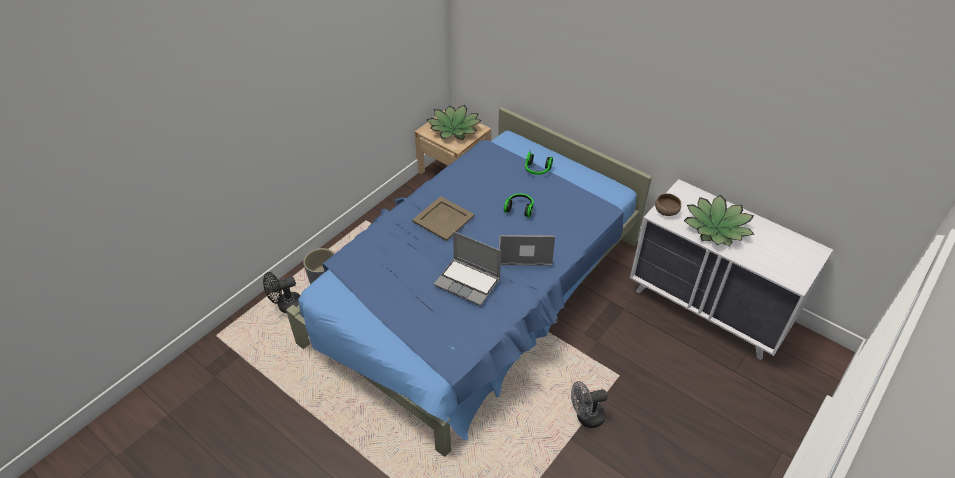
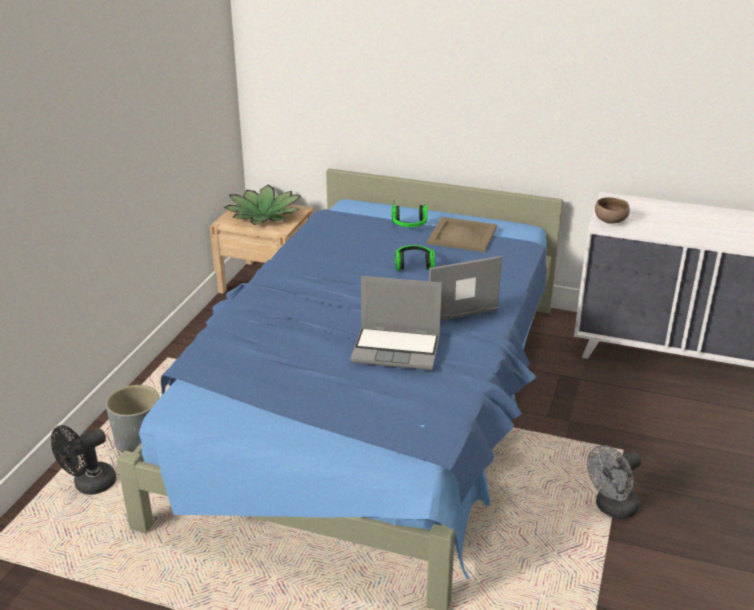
camera: 20 degrees left, 15 degrees down
(443, 218) = (316, 291): beige tray -> beige tray (462, 235)
(716, 228) = (680, 225): potted plant -> none

